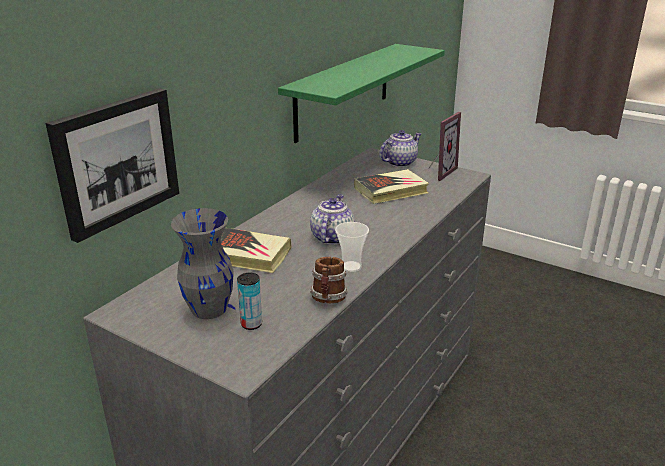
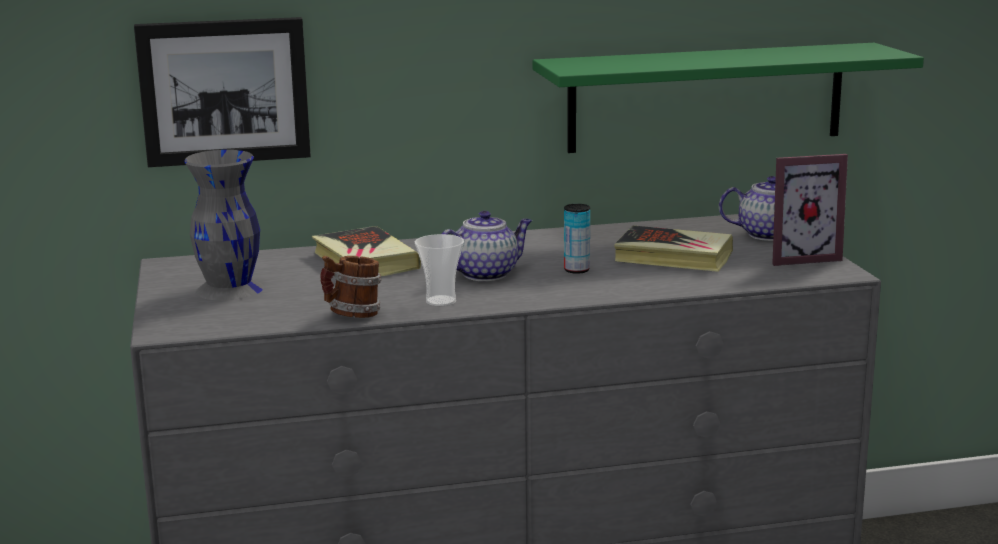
camera: 45 degrees right, 10 degrees down
(251, 324) = (245, 307): can -> can (576, 270)

